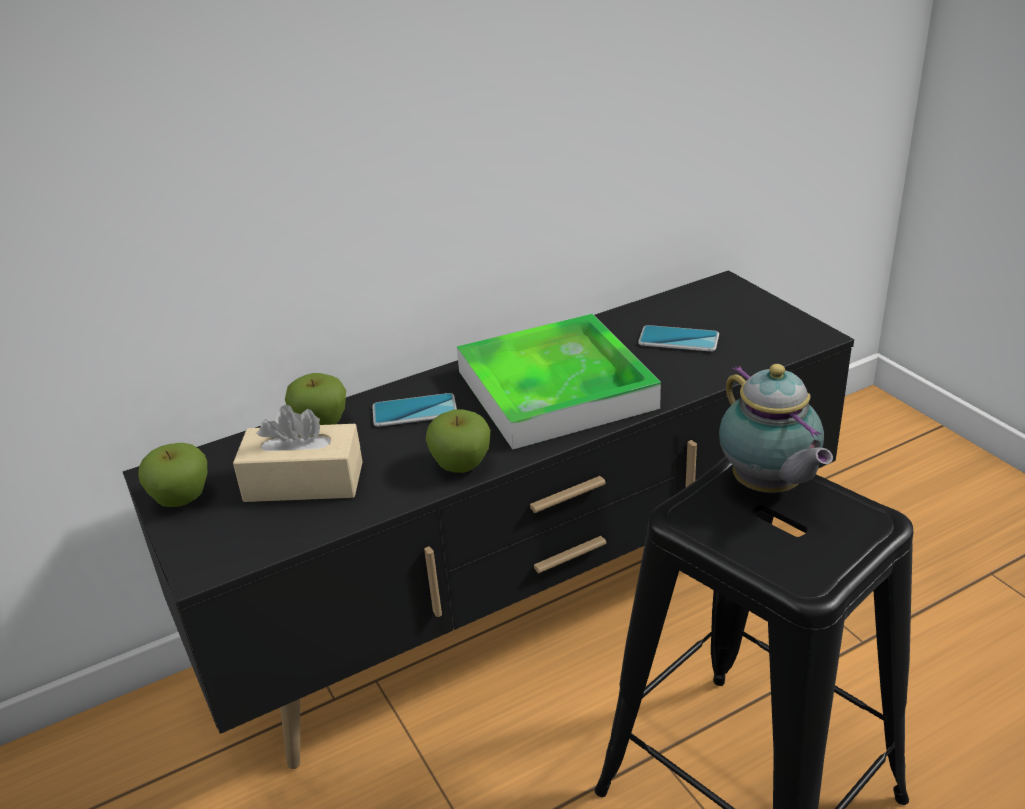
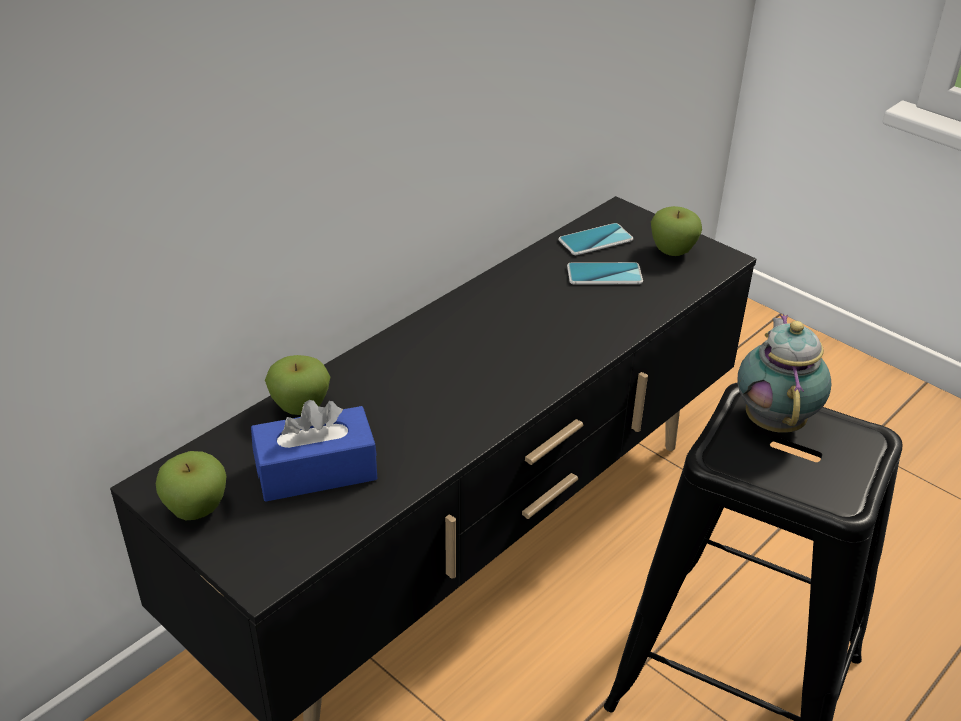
camera: 20 degrees left, 5 degrees up
(304, 482) = (316, 471): beige tissue box -> blue tissue box
(414, 411) = (389, 380): phone -> phone (595, 240)
(461, 466) = (465, 431): apple -> apple (672, 251)
(555, 389) = (515, 340): tray -> none
(768, 488) = (774, 420): teapot -> teapot turned 135 degrees counterclockwise

